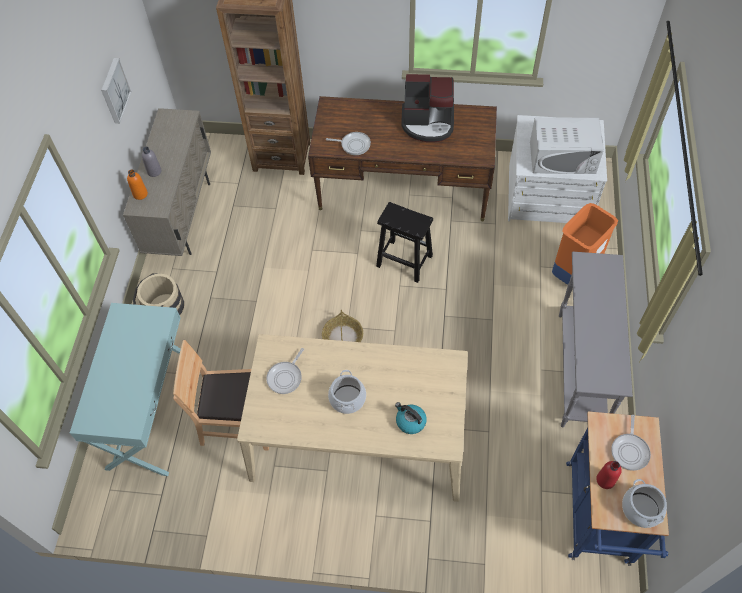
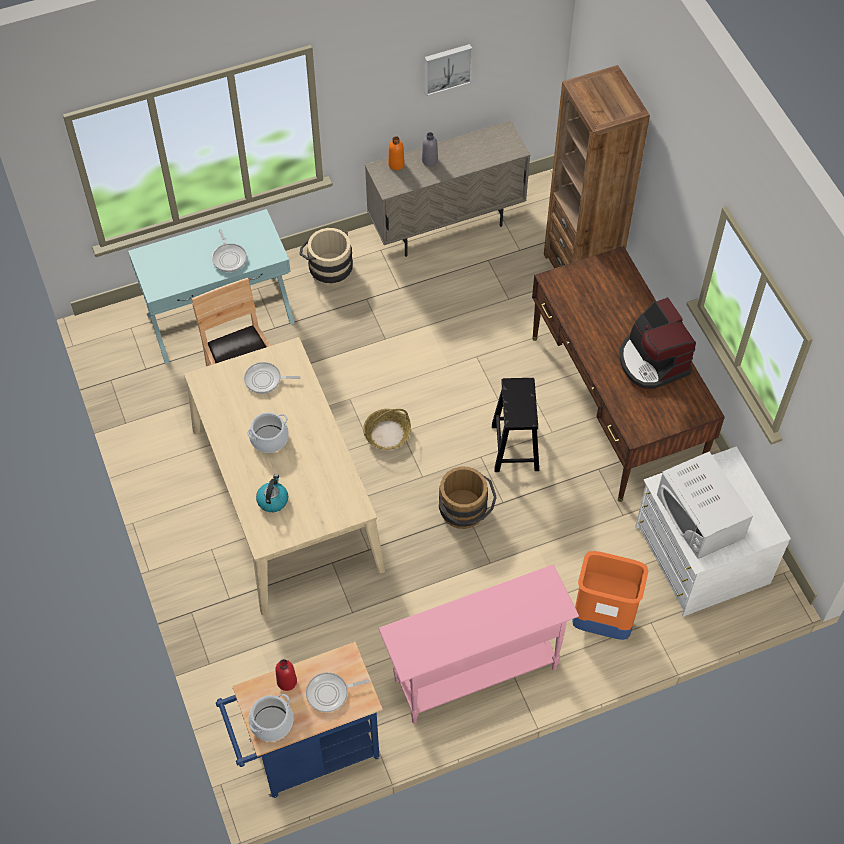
camera: 60 degrees right, 0 degrees up
(353, 145) = (575, 307): frying pan -> frying pan (229, 257)
(442, 317) = (465, 513): none -> brown bucket
(580, 370) = (474, 674): grey console table -> pink console table

